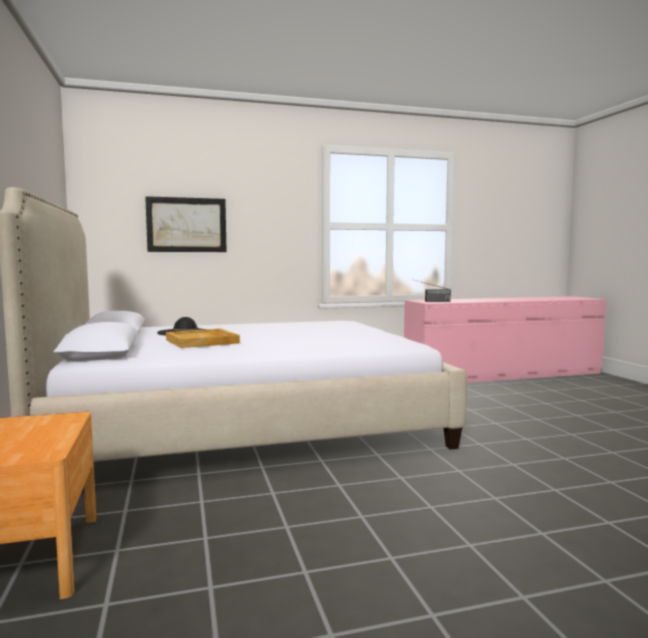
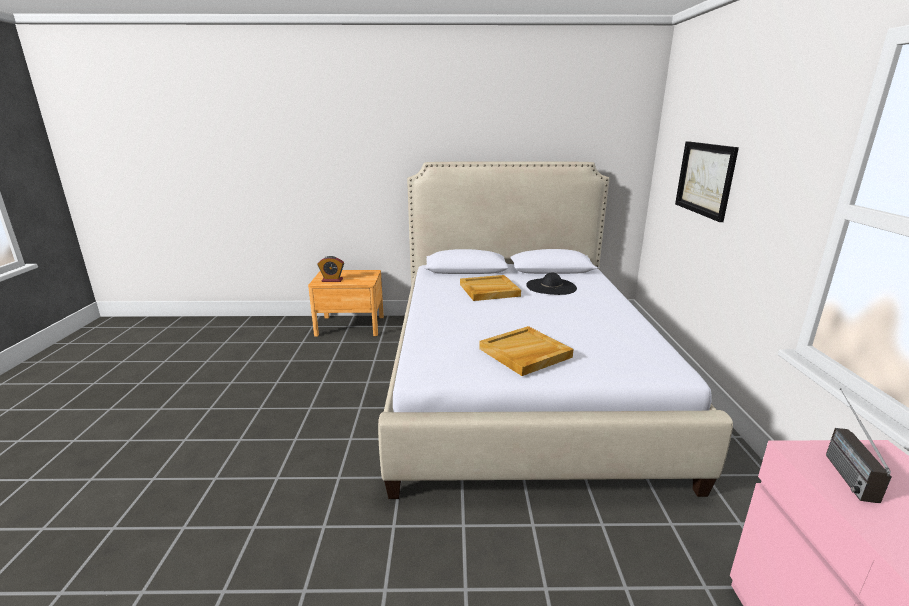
camera: 105 degrees right, 15 degrees up
(32, 444) = (332, 280): none -> alarm clock
(354, 331) = (525, 353): none -> beige tray

